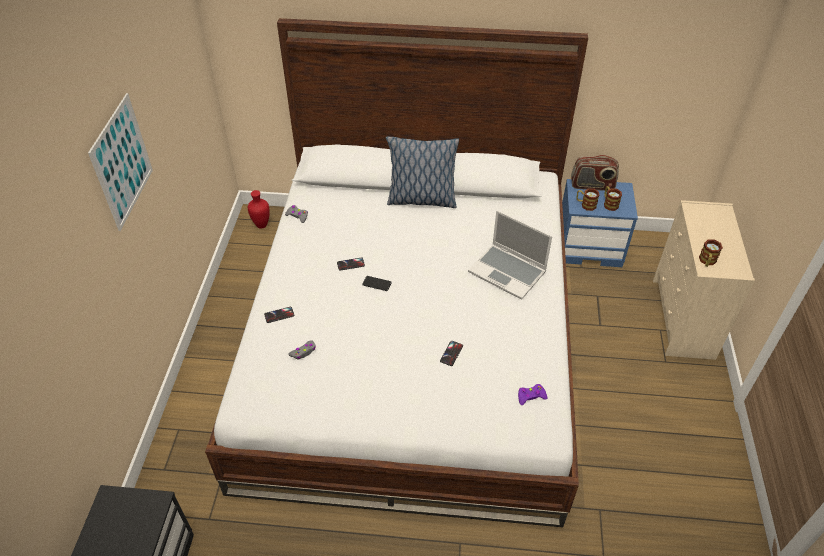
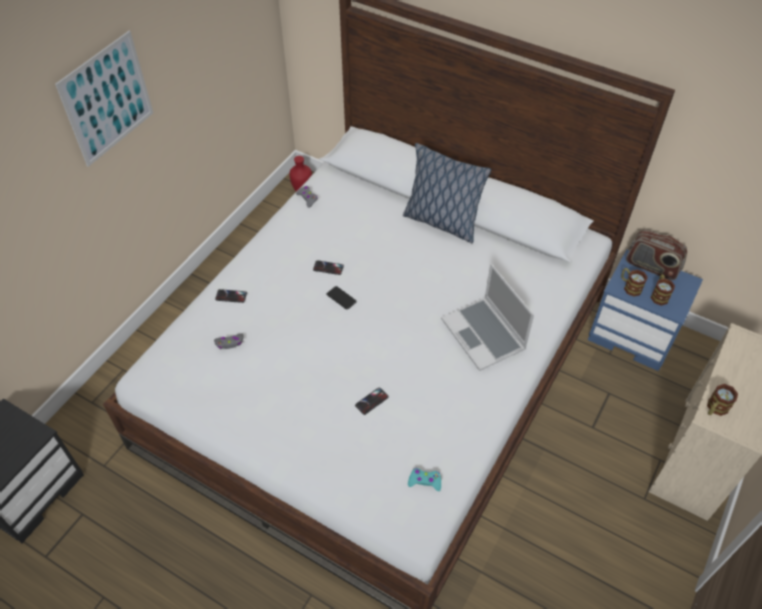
camera: 25 degrees right, 5 degrees up
(531, 396) = (424, 481): purple game controller -> turquoise game controller

